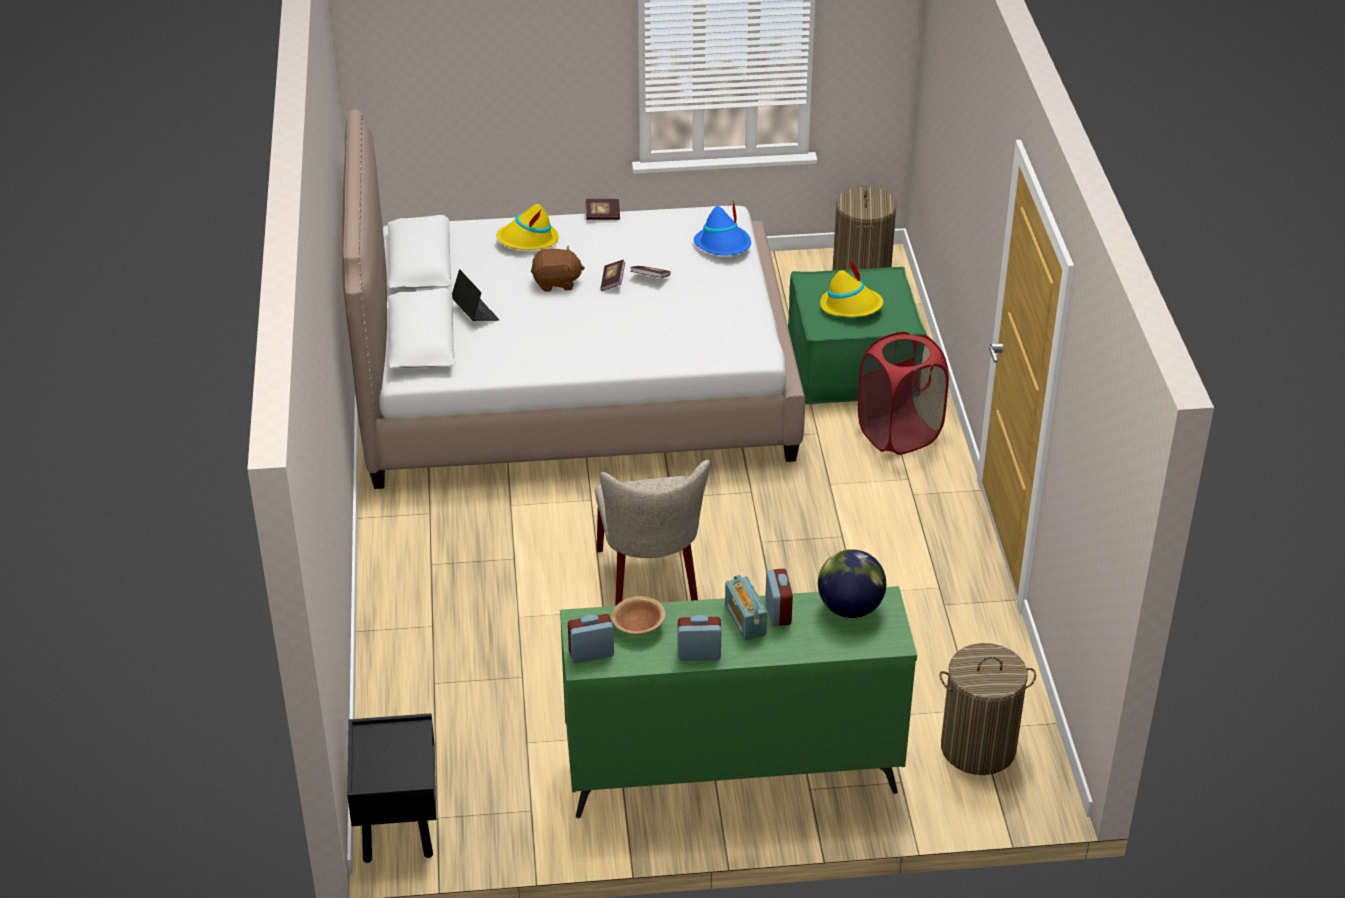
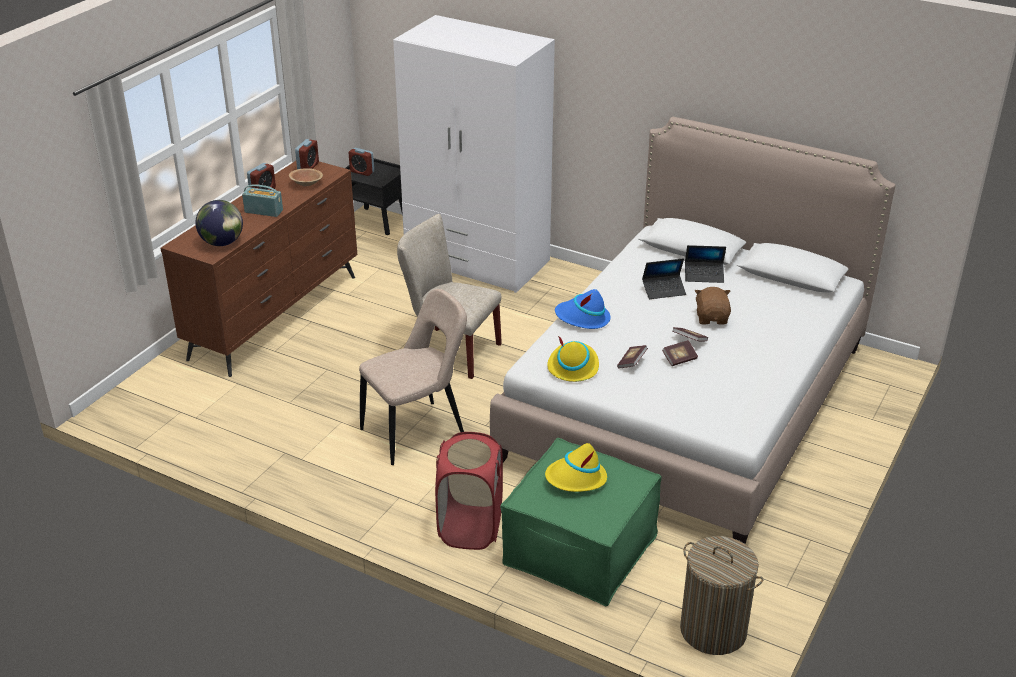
camera: 125 degrees right, 5 degrees down
(425, 659) = (477, 261): none -> white wardrobe
(528, 240) = (784, 326): yellow hat -> yellow hat (573, 366)
(533, 326) = (663, 290): none -> laptop
(556, 282) = (712, 318): brown plush toy -> brown plush toy turned 150 degrees clockwise
(602, 216) = (793, 372): book -> book (631, 362)
(723, 245) = (693, 411): blue hat -> blue hat (582, 318)
(731, 772) = (276, 316): green dresser -> brown dresser
(778, 612) = (254, 222): alarm clock -> alarm clock (362, 172)
(811, 531) = (417, 431): none -> beige chair
(978, 748) = (170, 403): laundry basket -> none

